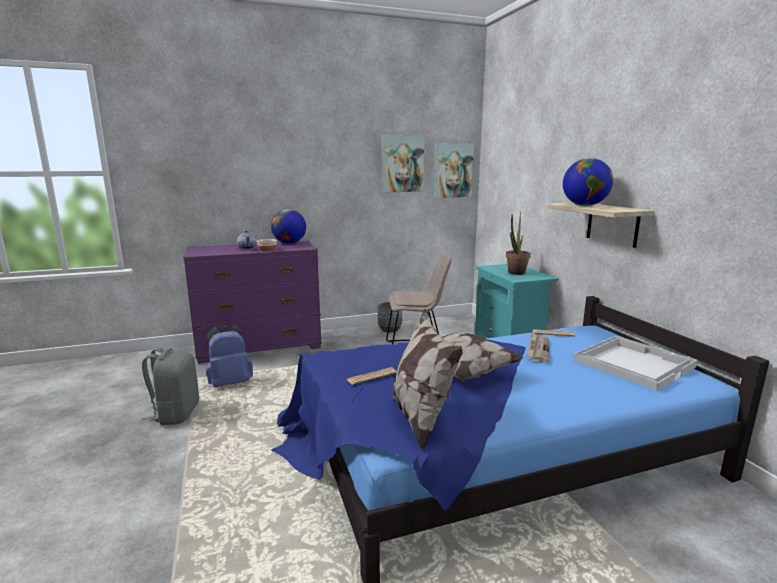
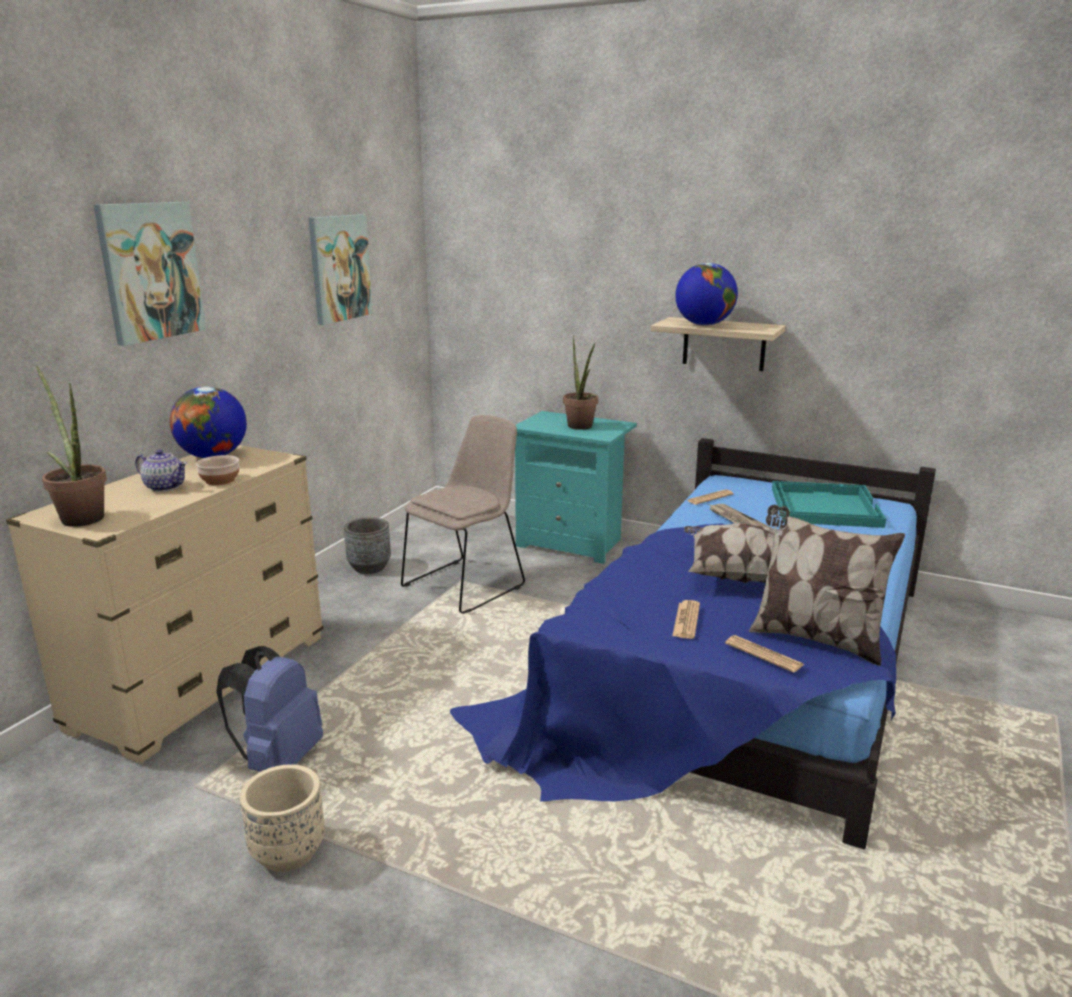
camera: 45 degrees left, 5 degrees up
(176, 414) = (288, 853): grey backpack -> beige planter
(203, 250) = (80, 516): none -> potted plant
(260, 347) = (203, 682): purple dresser -> beige dresser
(368, 409) = (763, 654): none -> newspaper
(452, 170) = (399, 271): picture -> picture (150, 271)
(633, 363) = (823, 506): white tray -> turquoise tray

